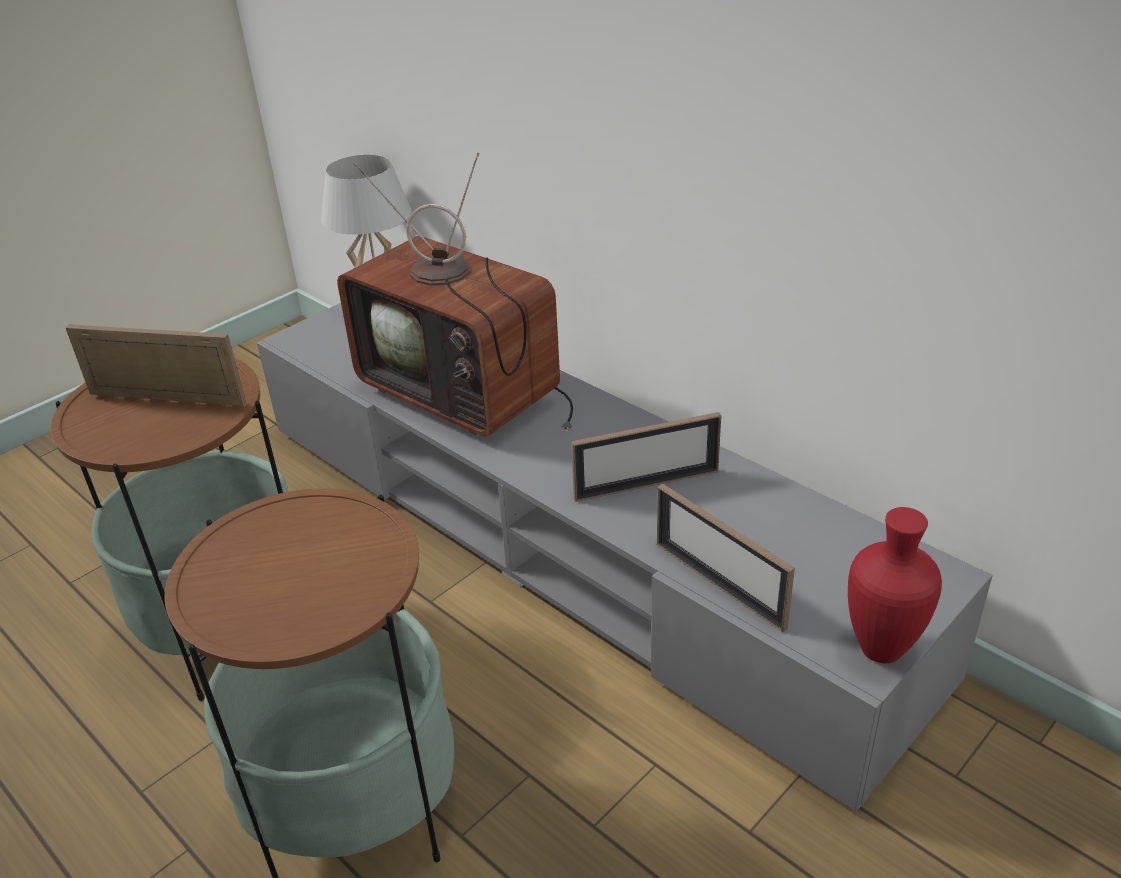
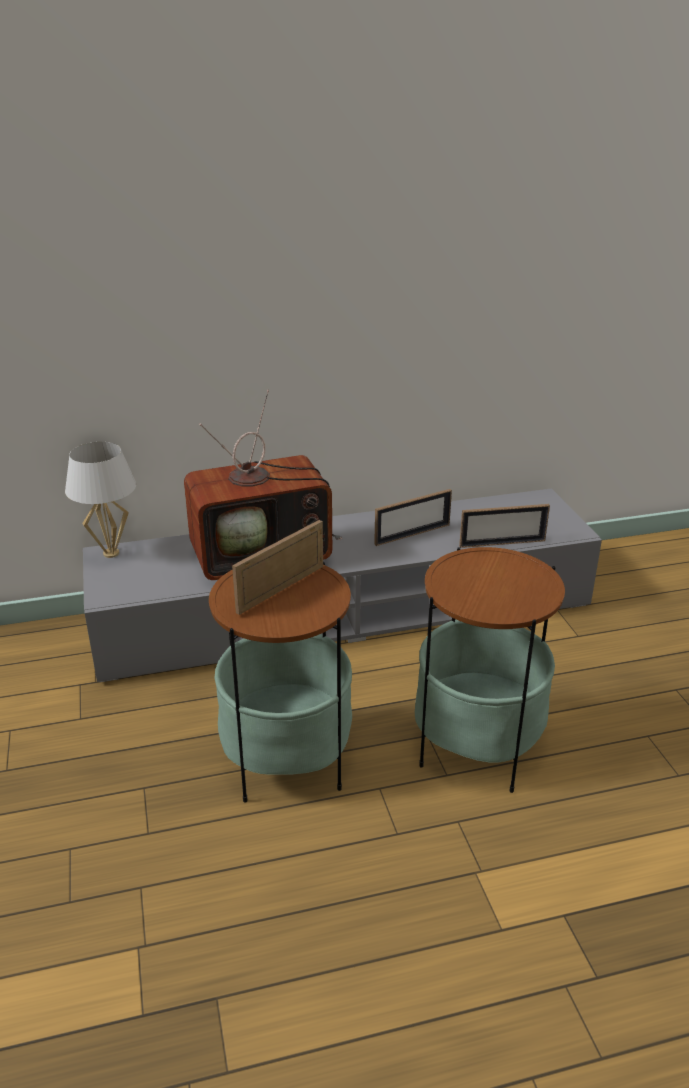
camera: 60 degrees left, 5 degrees down
(646, 484) = (412, 534): picture frame -> picture frame turned 45 degrees clockwise
(880, 652) = (574, 526): red vase -> none

